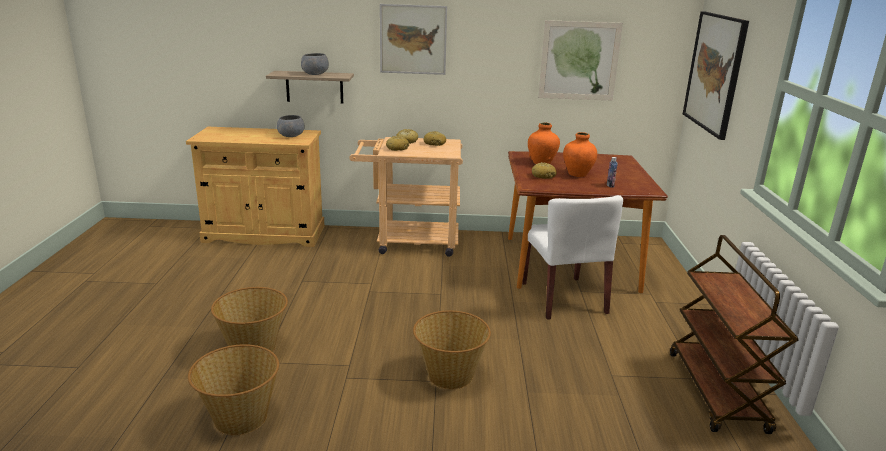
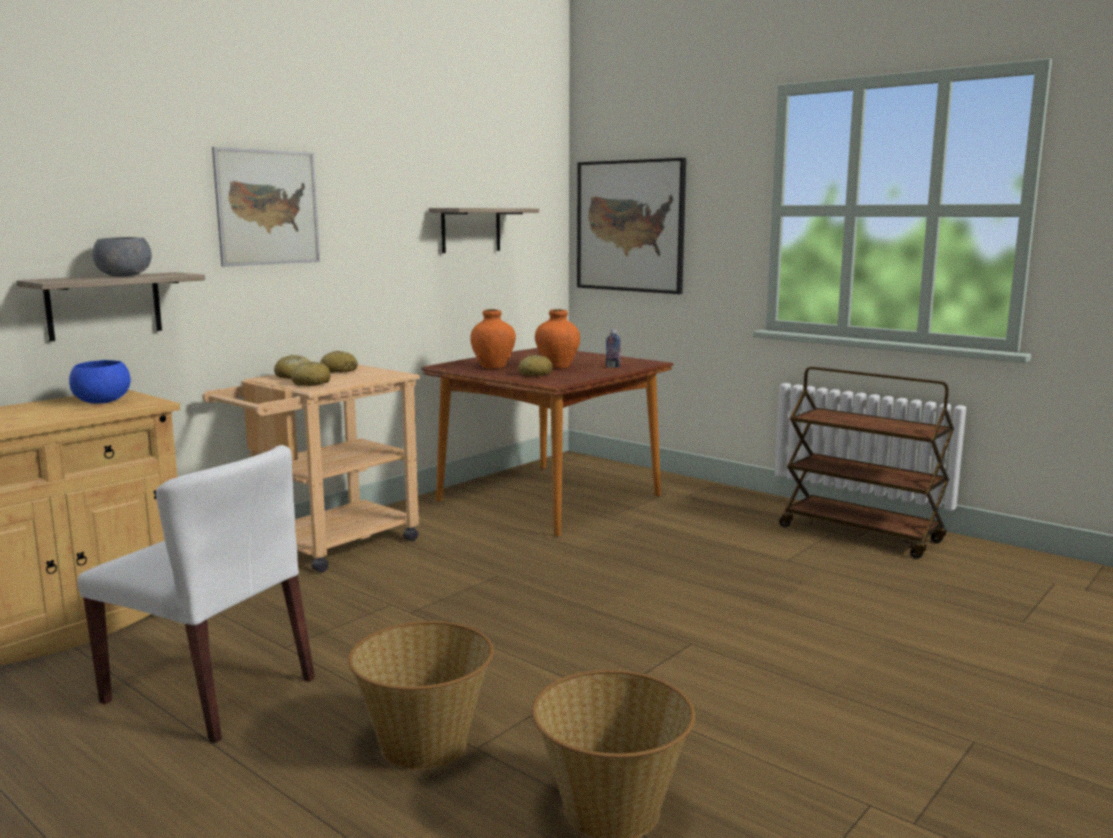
camera: 50 degrees left, 10 degrees down
(290, 136) = (101, 402): grey bowl -> blue bowl
(449, 375) = (690, 632): basket -> none
(563, 298) = (614, 526): white chair -> white chair (211, 690)
(579, 61) = (471, 230): picture -> shelf

